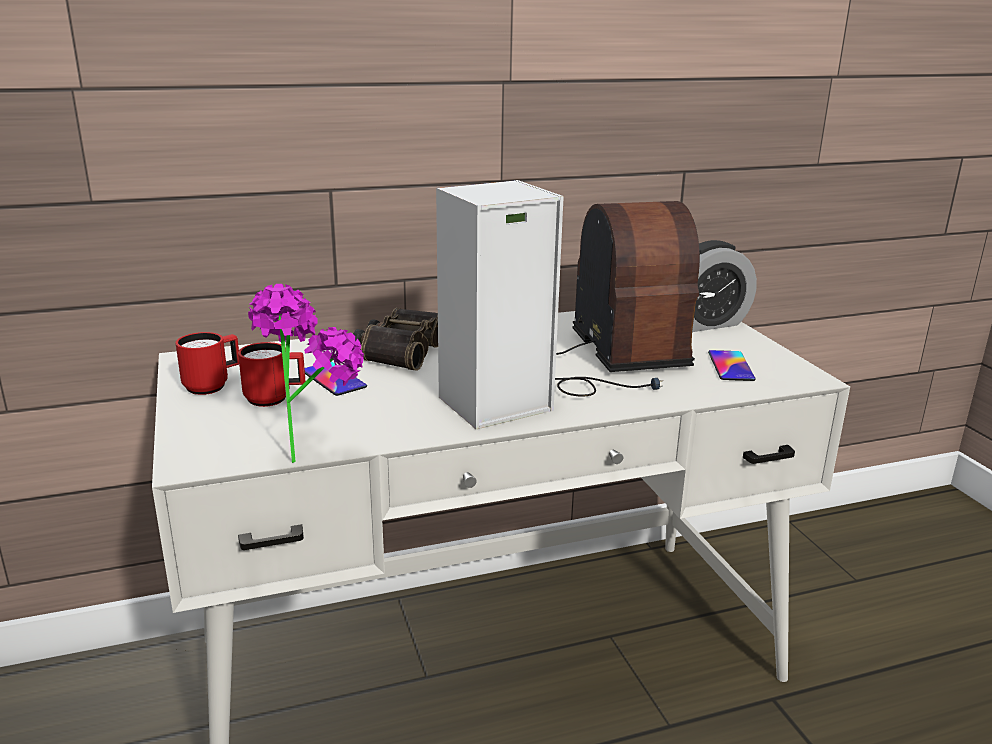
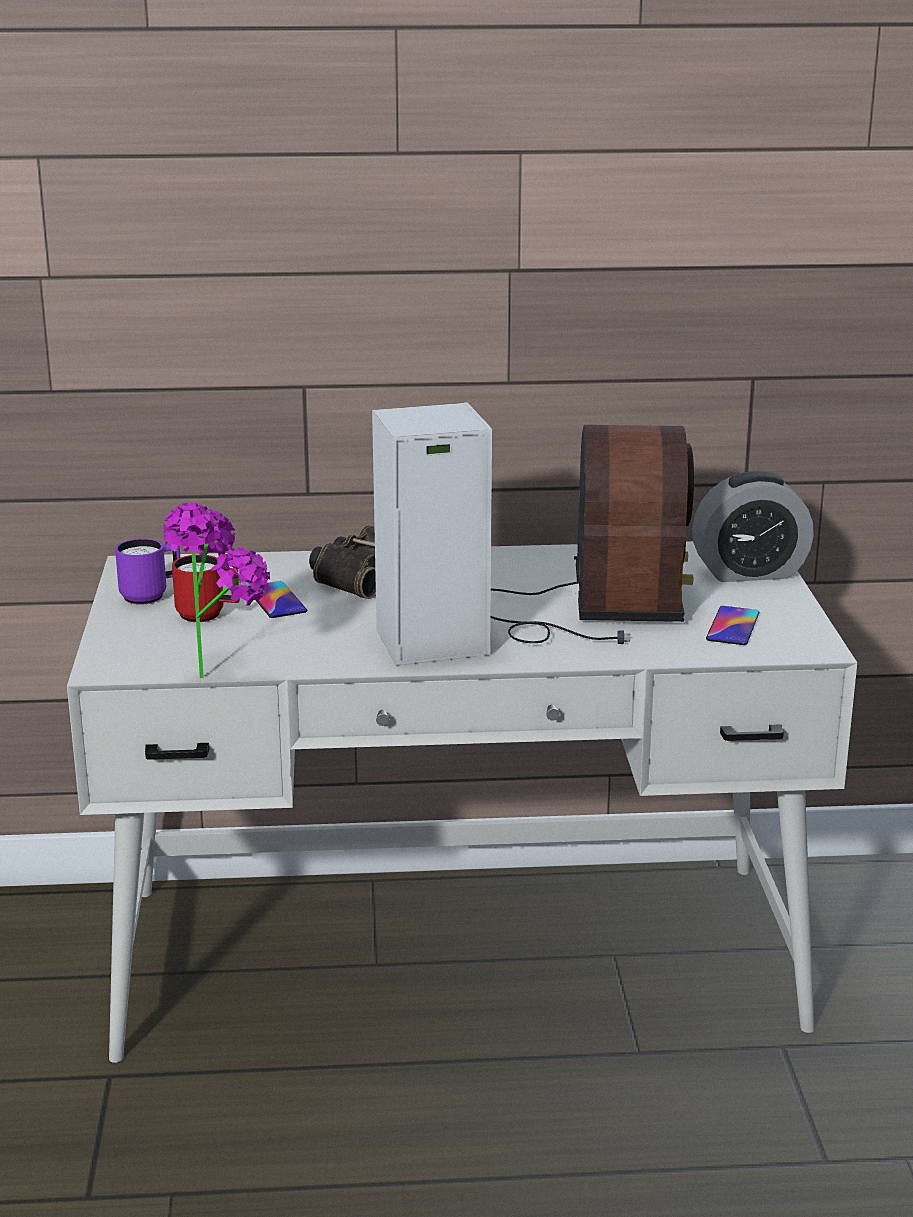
camera: 15 degrees right, 0 degrees up
(213, 385) = (151, 596): red mug -> purple mug

